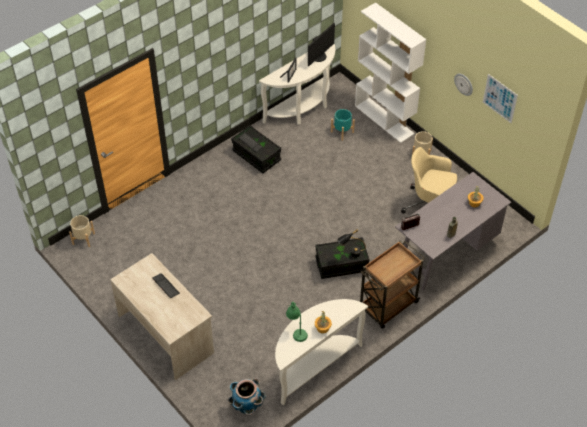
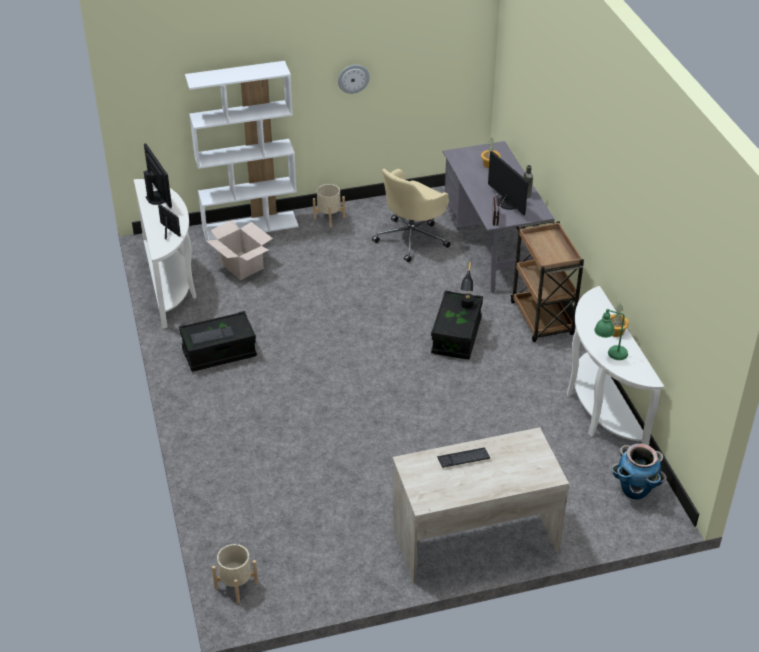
camera: 65 degrees left, 10 degrees down
(342, 132) = (241, 266): turquoise planter -> cardboard box
(433, 227) = (508, 203): none -> monitor
(500, 98) = (410, 54): picture -> none

